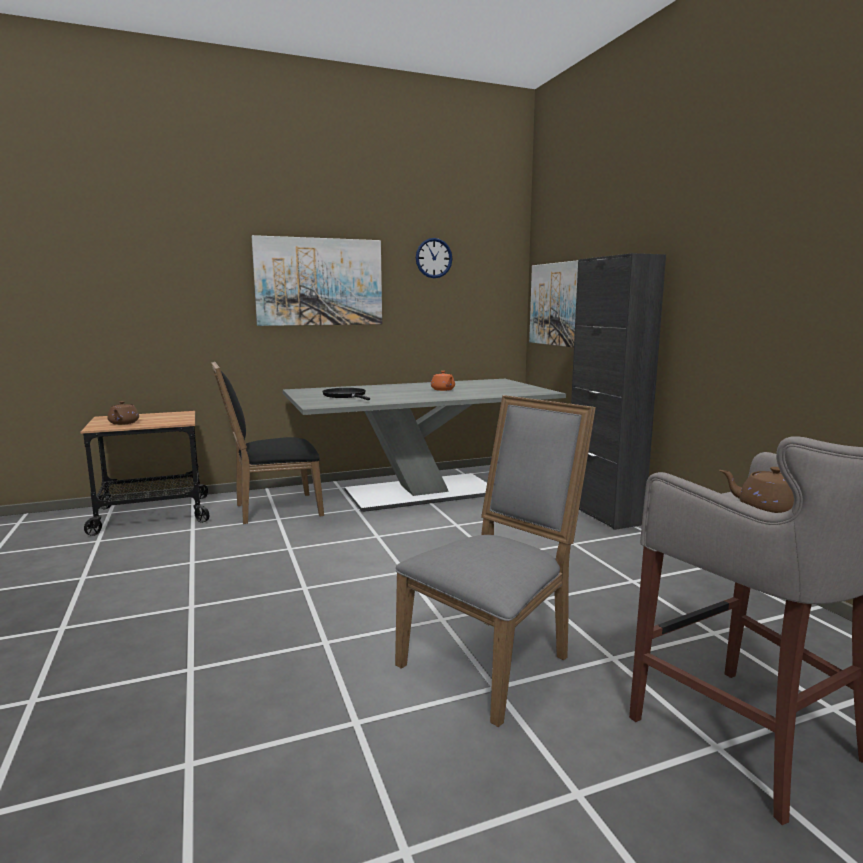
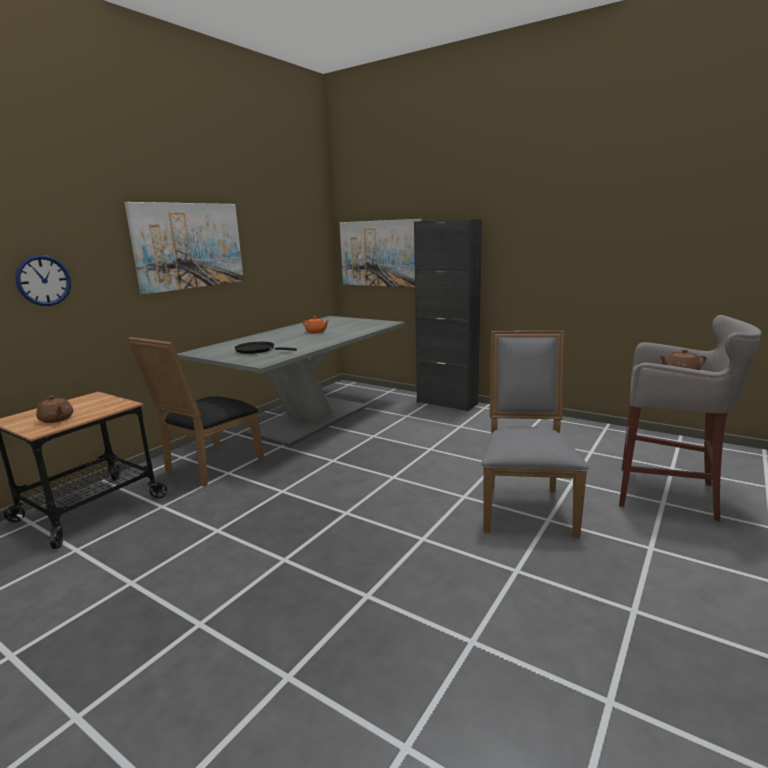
camera: 35 degrees left, 5 degrees up
(433, 258) = (272, 218): wall clock -> wall clock (43, 280)

